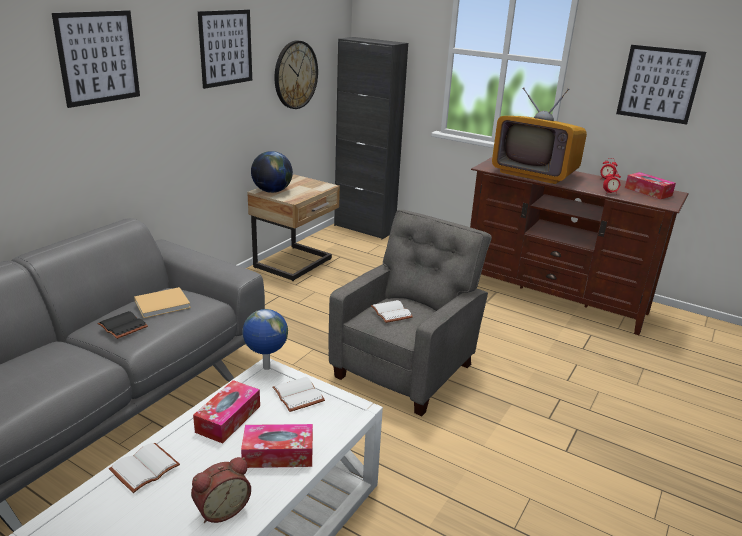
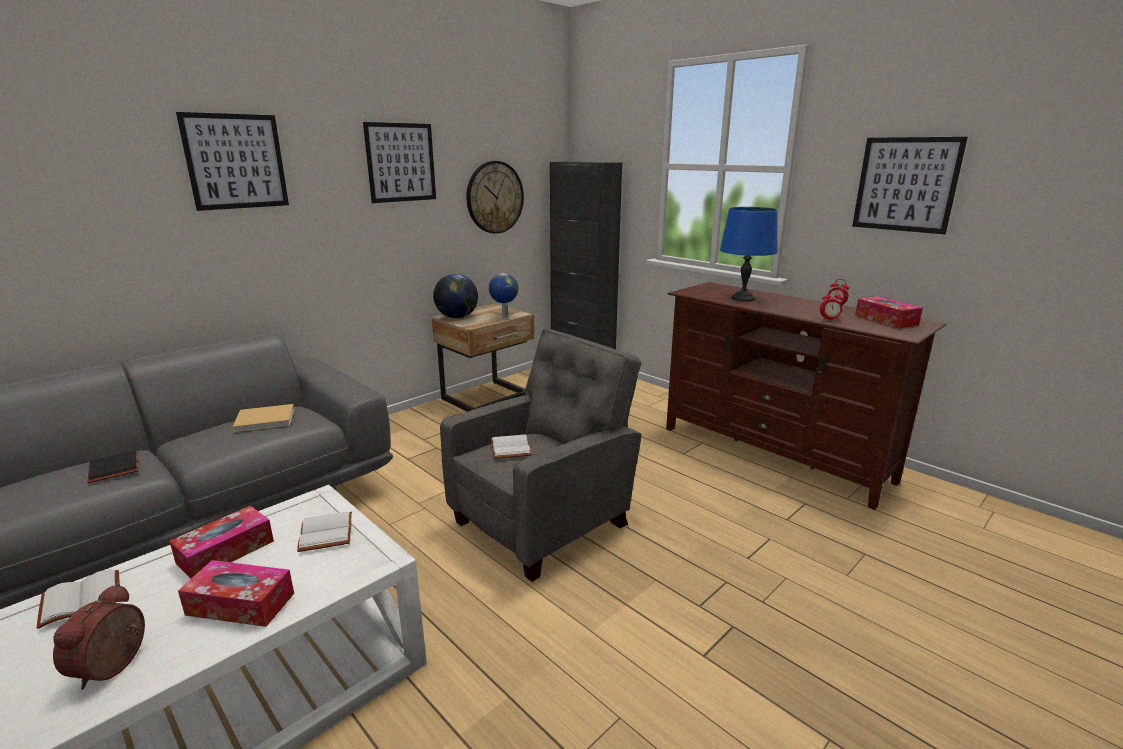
camera: 15 degrees right, 5 degrees down
(121, 326) = (204, 439): black book -> black book (112, 468)
(221, 509) = (115, 667): alarm clock -> alarm clock turned 120 degrees clockwise
(266, 368) = (317, 497): globe -> globe (504, 316)
(534, 173) = (743, 298): television -> blue table lamp

